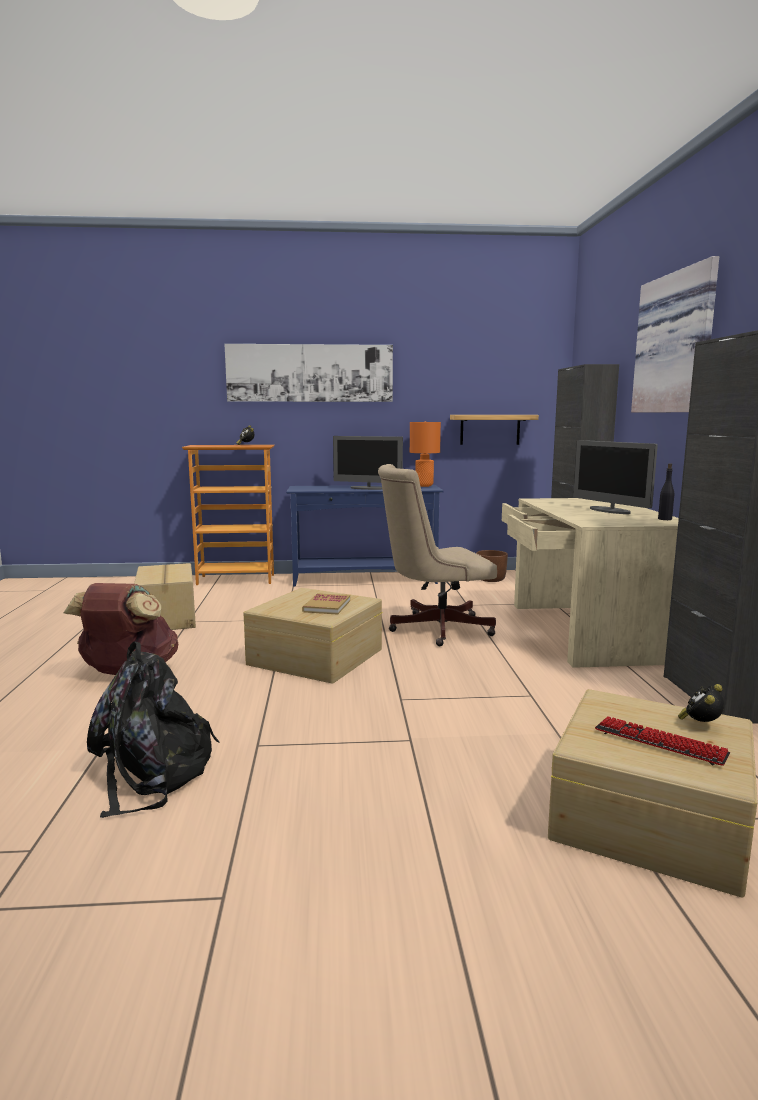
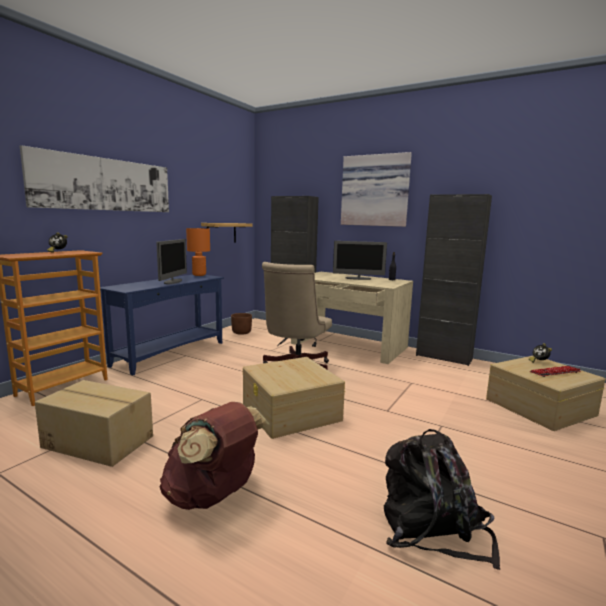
camera: 55 degrees left, 0 degrees up
(326, 606) = (303, 371): book -> none
(367, 488) = (173, 281): monitor -> monitor turned 45 degrees counterclockwise

